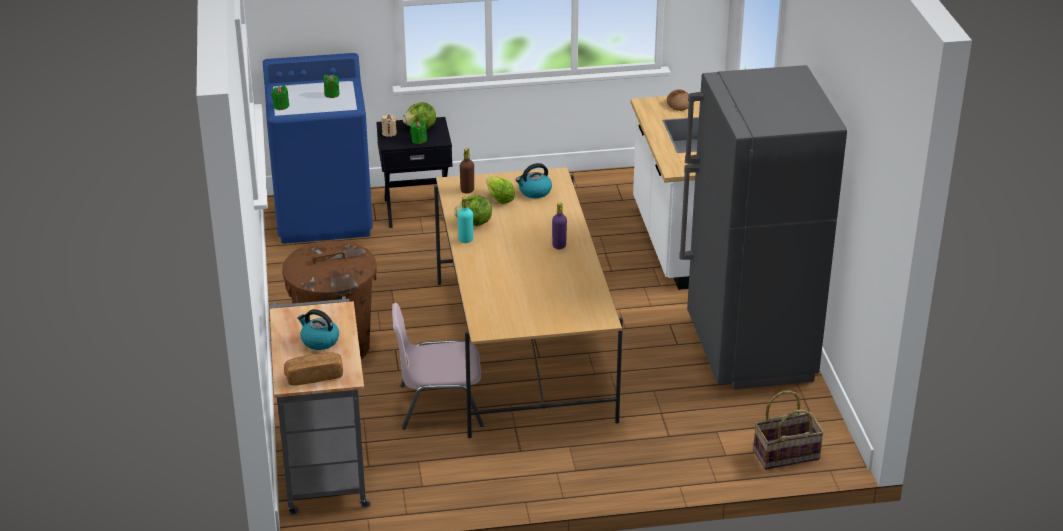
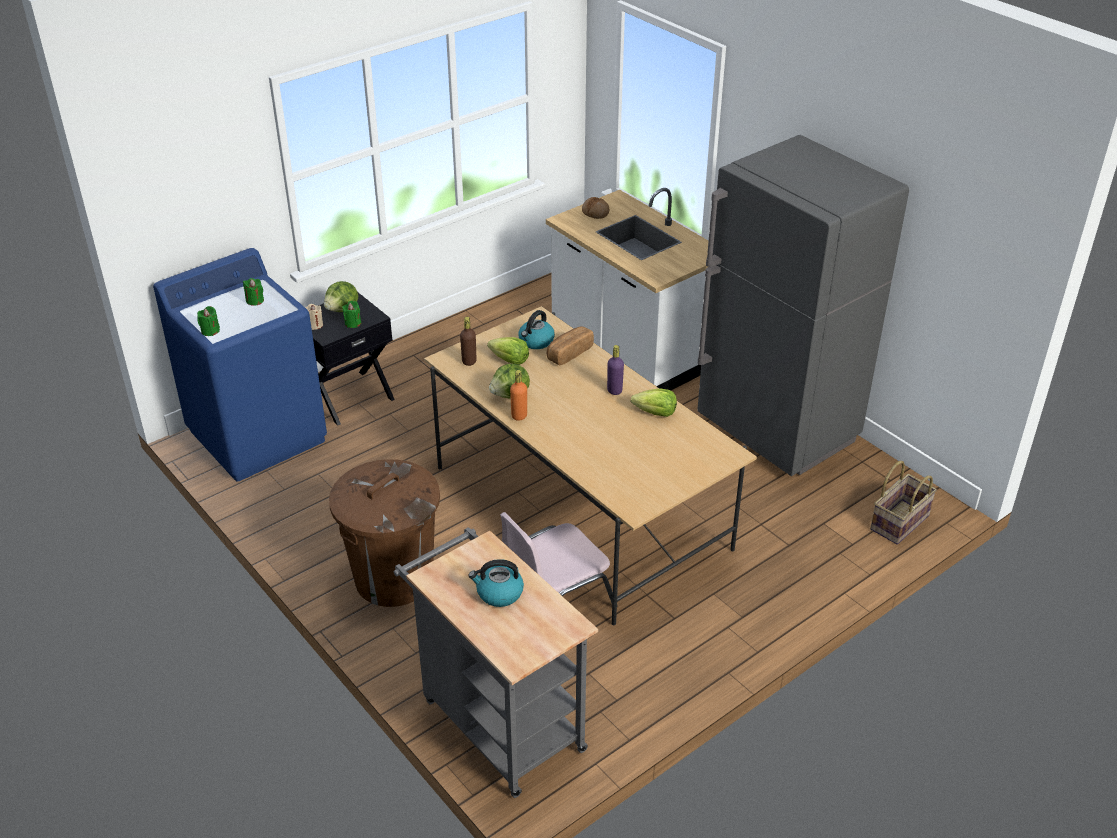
camera: 30 degrees left, 5 degrees up
(314, 376) = (535, 640): bread -> bread (569, 353)
(466, 240) = (519, 416): turquoise bottle -> orange bottle
(574, 271) = (655, 413): none -> lettuce

